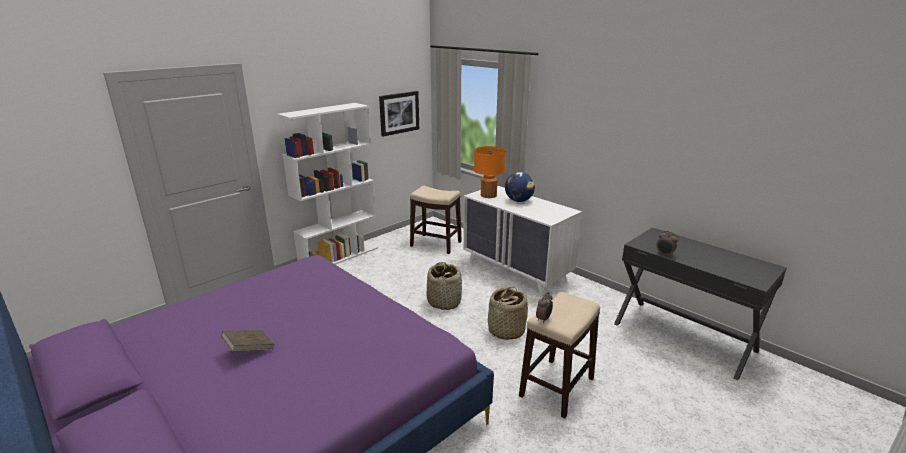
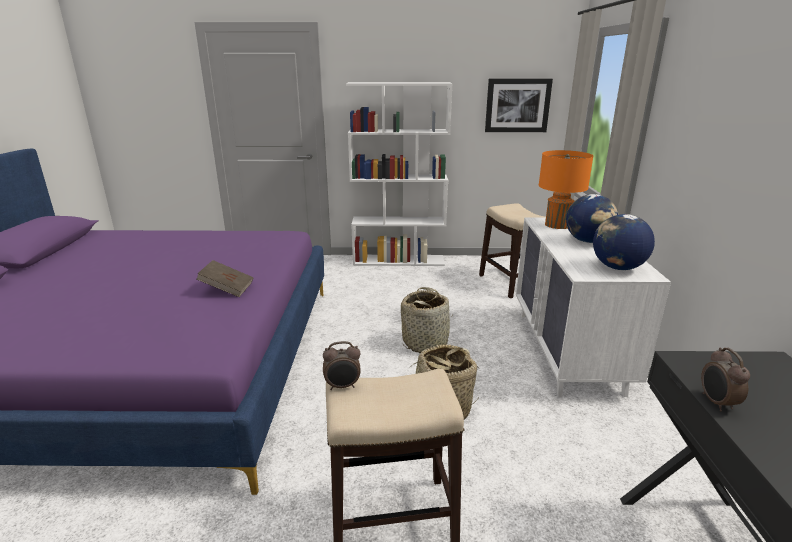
camera: 45 degrees right, 0 degrees up
(249, 349) = (110, 275): brown book -> brown book (227, 289)
(554, 211) = (617, 267): none -> globe

